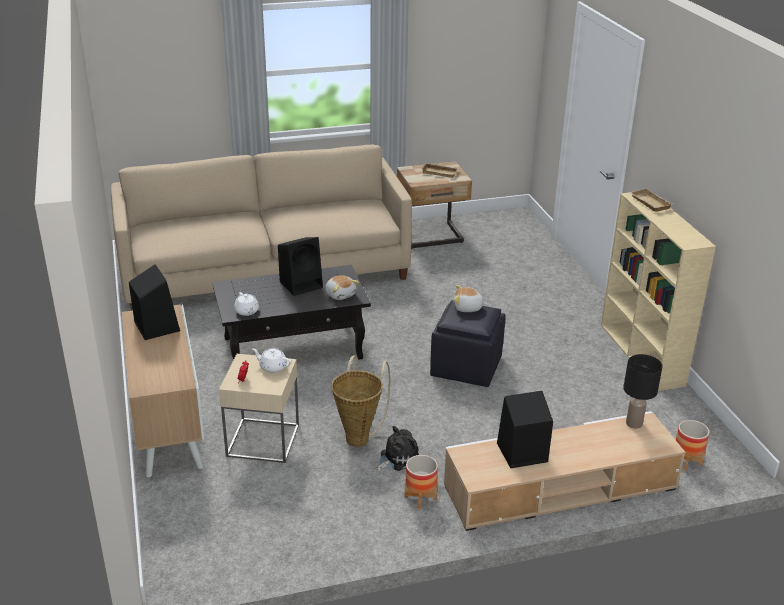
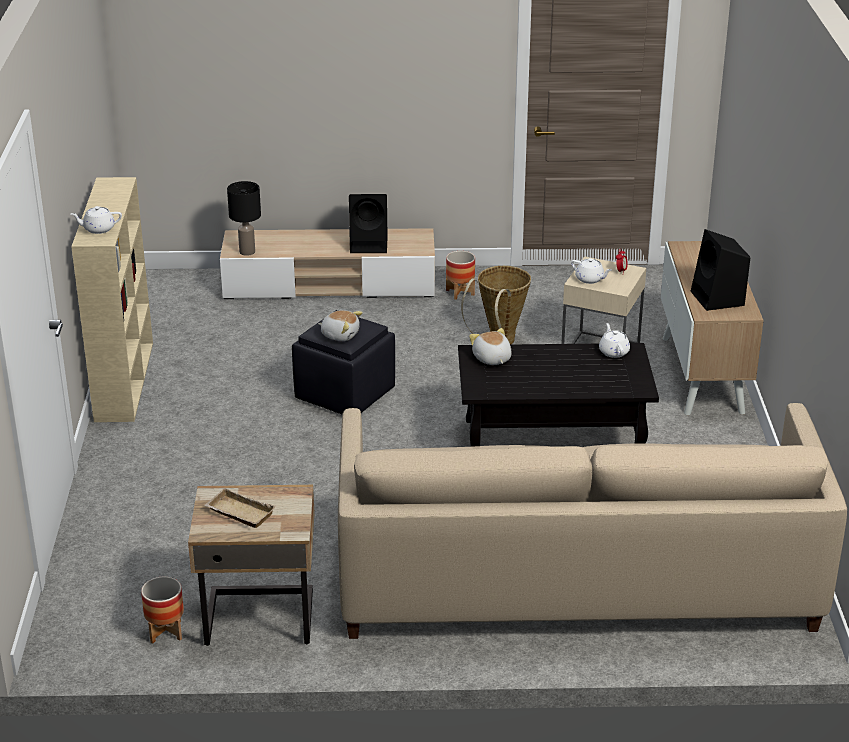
camera: 165 degrees left, 0 degrees up
(302, 284) = (538, 379): black speaker -> none
(398, 458) = (467, 322): plush toy -> none
(648, 203) = (98, 229): beige tray -> white teapot
(686, 461) = (194, 287): planter -> planter (165, 632)

